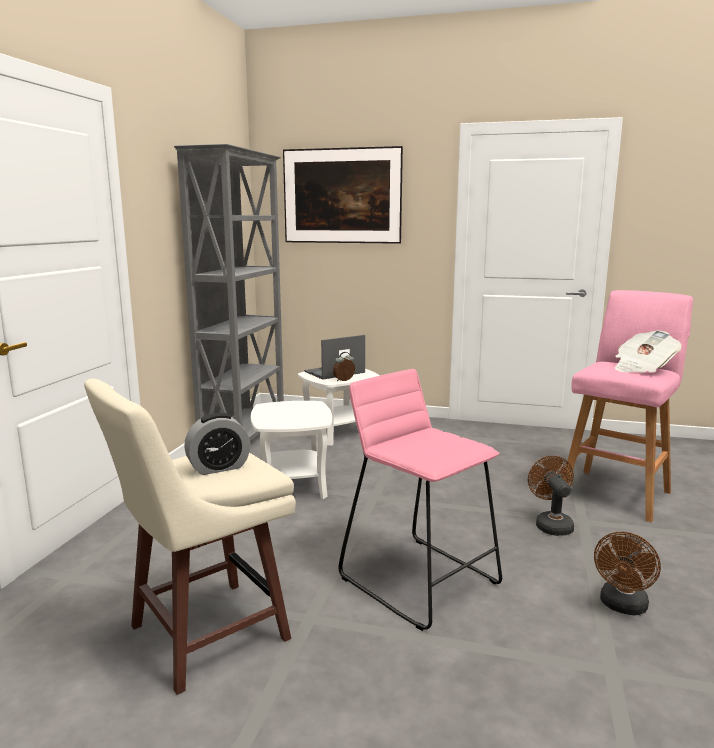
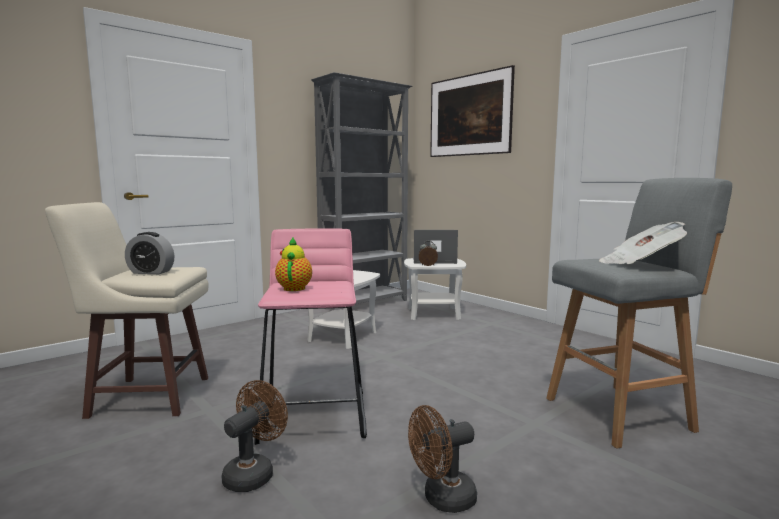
camera: 35 degrees right, 5 degrees down
(422, 449) = (295, 288): none -> teapot
(551, 524) = (496, 415): brown fan -> brown fan (253, 473)
(616, 493) = (621, 413): pink stool -> grey stool

